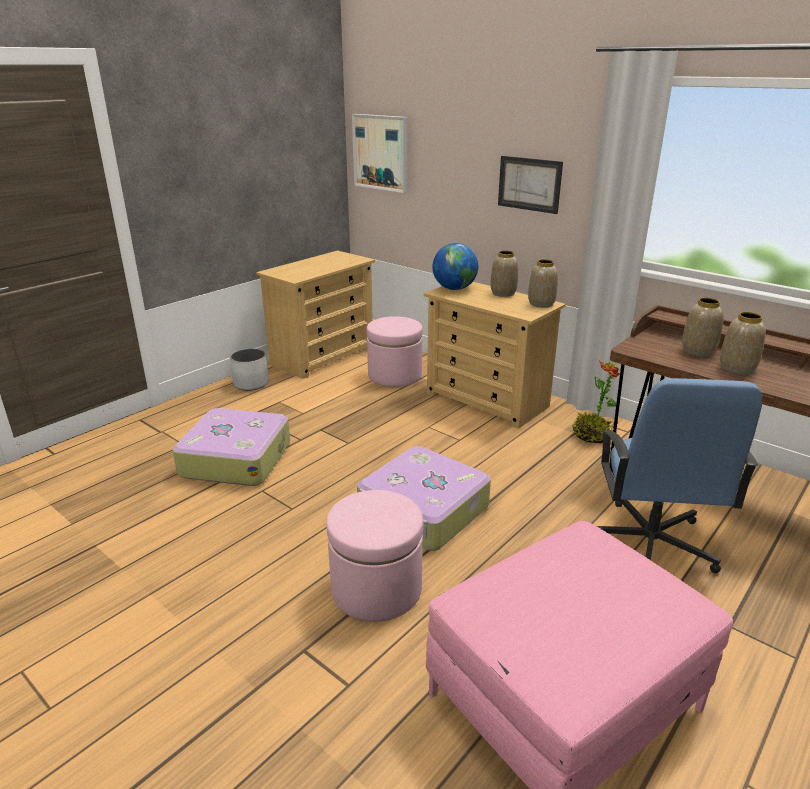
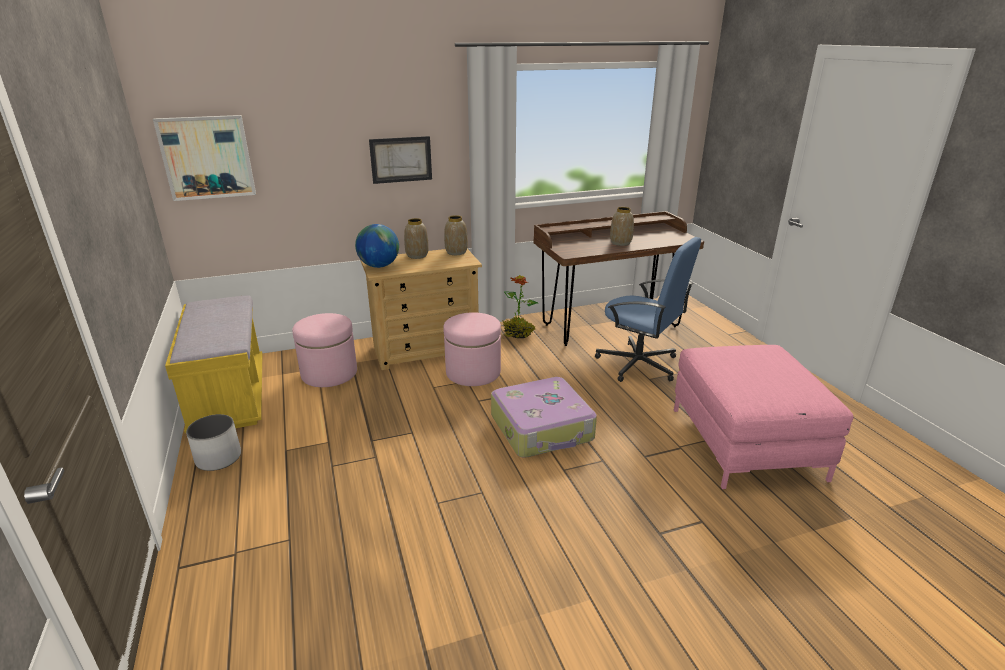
camera: 60 degrees left, 0 degrees up
(236, 458) = (363, 506): suitcase -> none
(323, 356) = (229, 397): beige dresser -> yellow bench
(376, 589) = (614, 478): pink ottoman -> pink ottoman (473, 372)
(698, 351) = (590, 242): vase -> none

